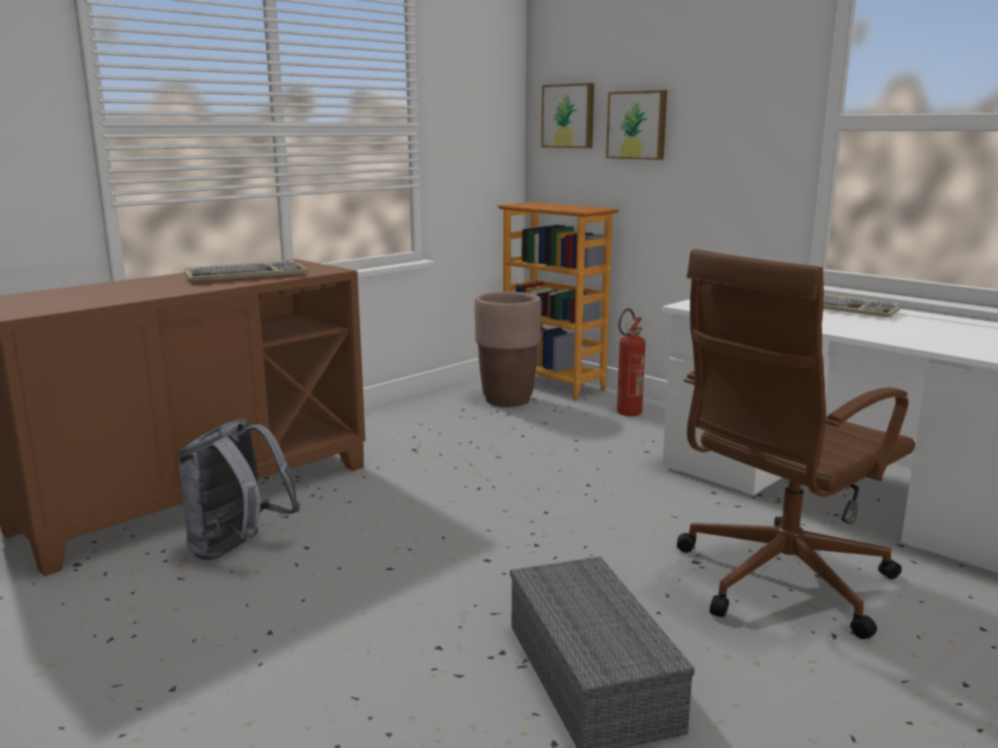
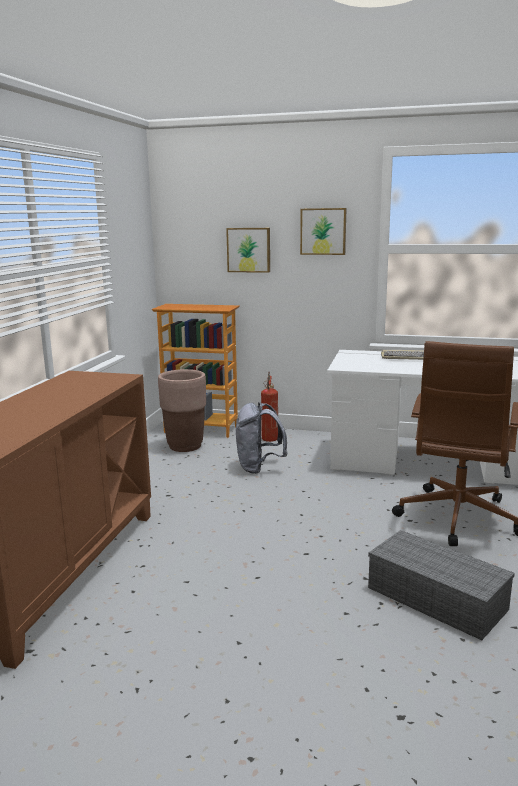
camera: 30 degrees left, 0 degrees up
(238, 549) = (140, 598): grey backpack -> grey backpack (259, 468)
(246, 276) = (75, 391): keyboard -> none
(569, 116) = (192, 243): picture -> picture (323, 231)

